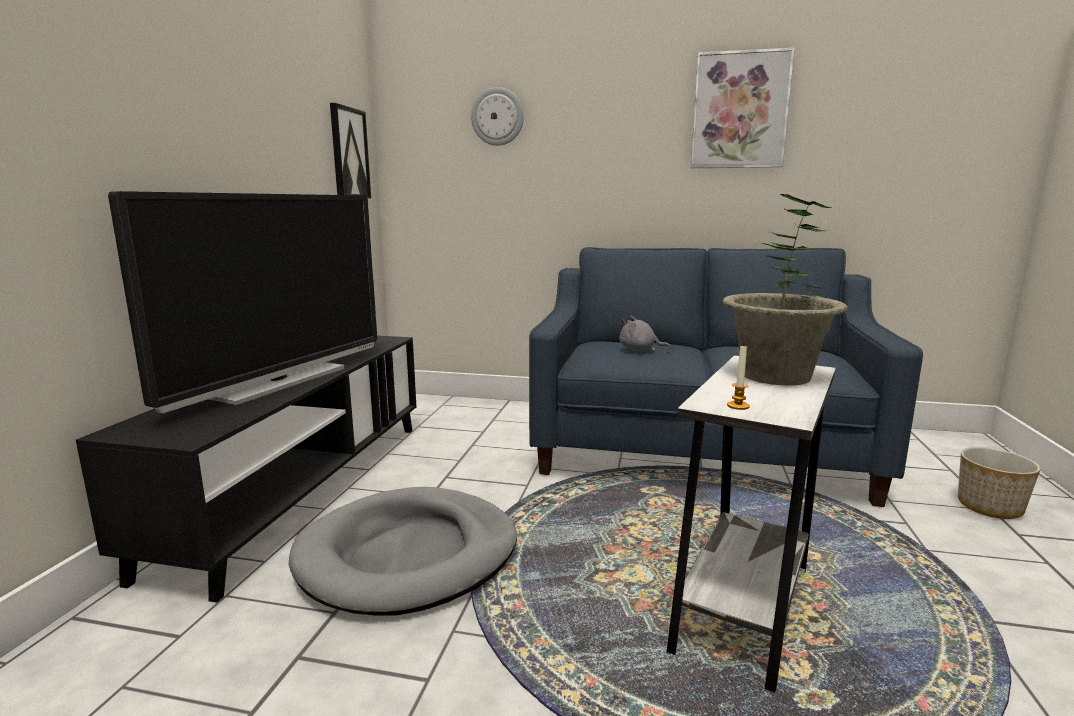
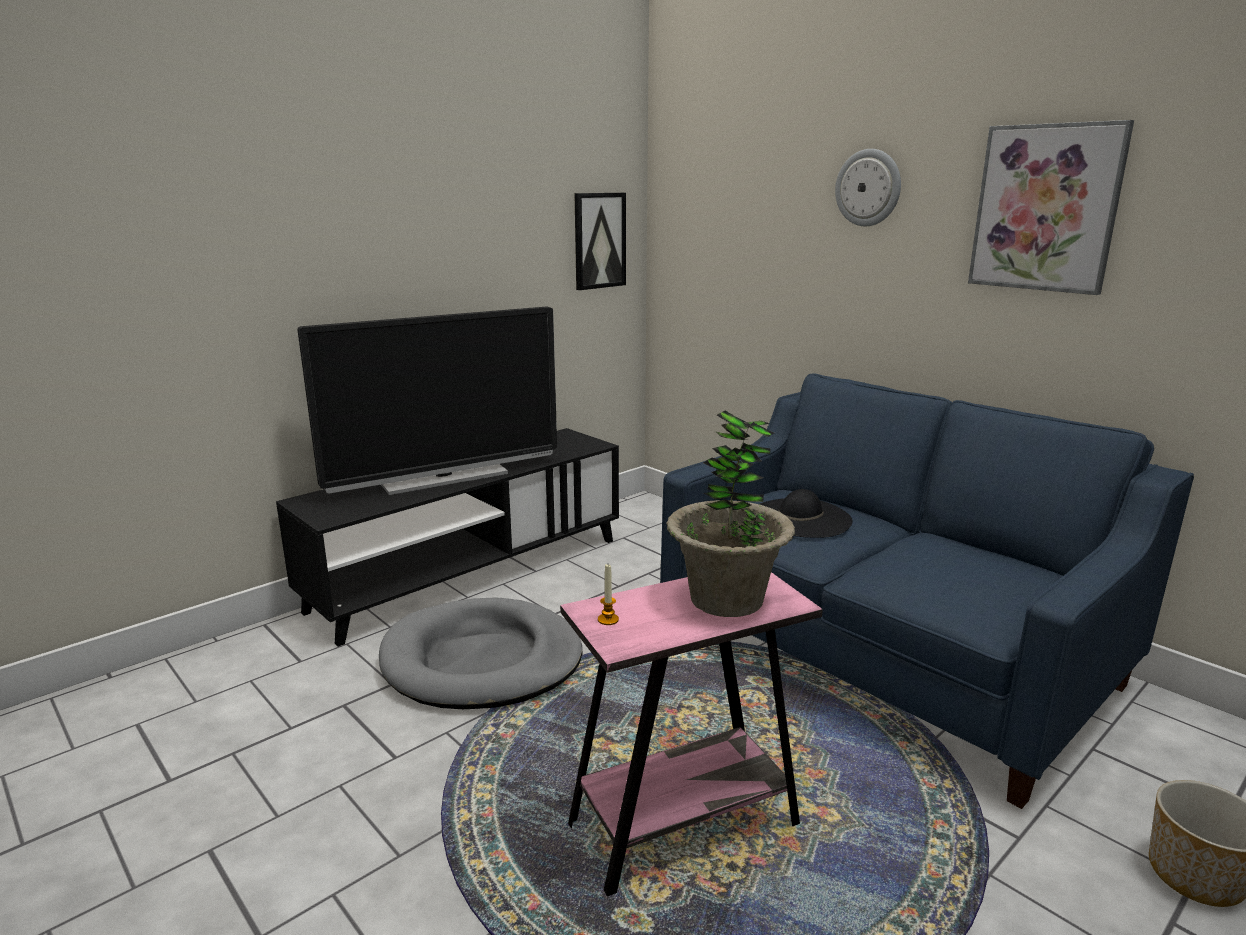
camera: 35 degrees right, 5 degrees up
(497, 117) = (758, 199): wall clock -> wall clock (868, 188)
(640, 350) = (800, 518): grey plush toy -> black hat
(743, 608) = (684, 825): white side table -> pink side table

